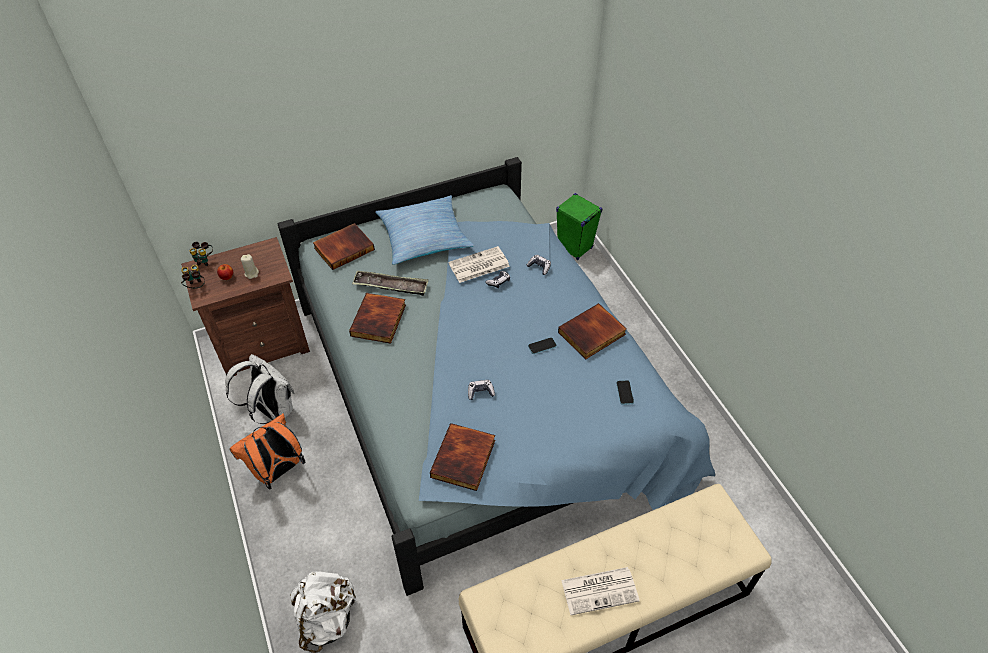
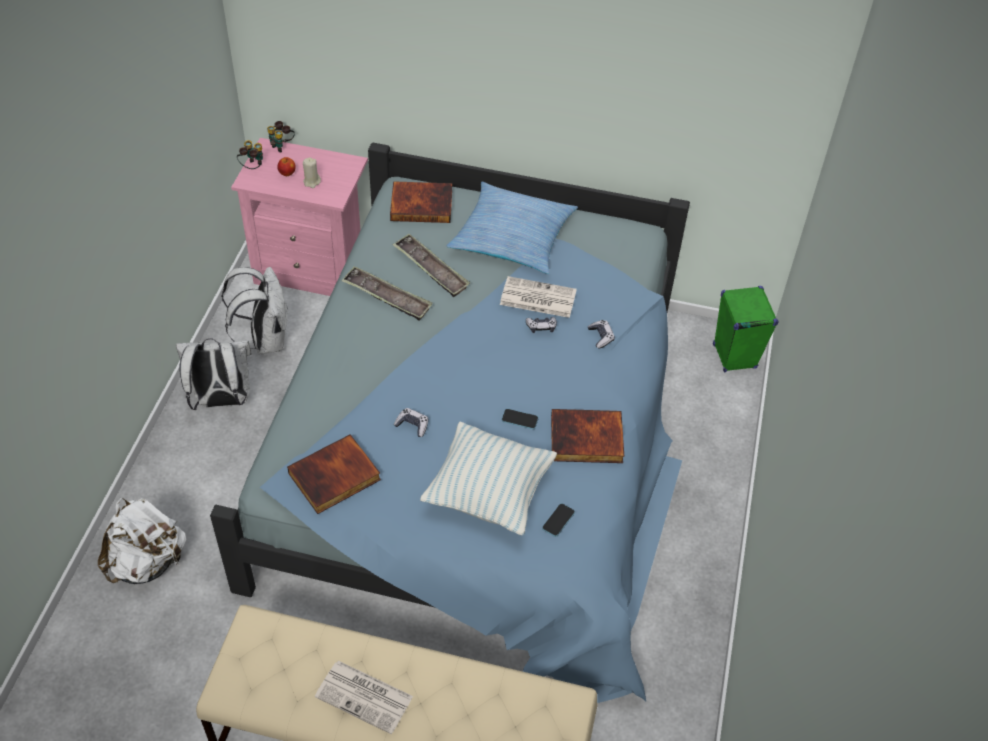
camera: 35 degrees right, 0 degrees up
(263, 344) = (313, 270): brown nightstand -> pink nightstand
(278, 471) = (221, 401): orange backpack -> white backpack
(379, 320) = (387, 297): book -> tray
(569, 403) = (489, 493): none -> pillow

